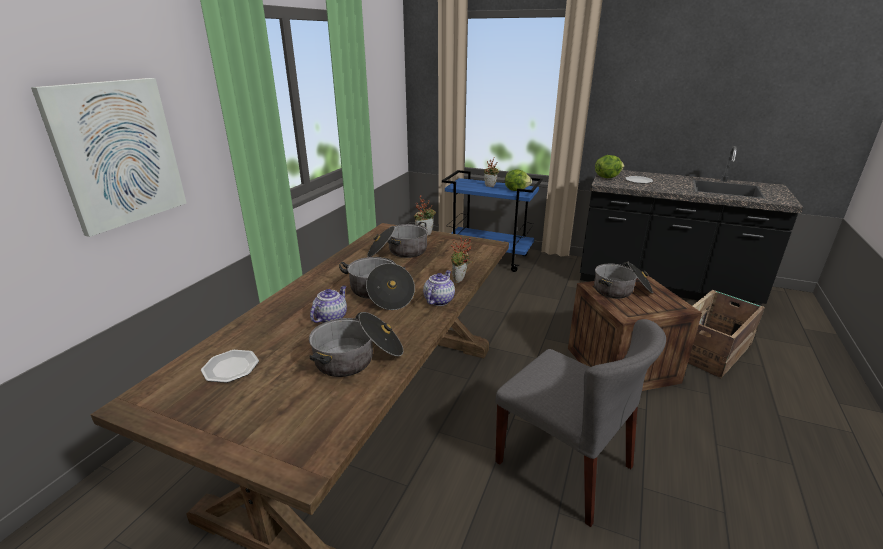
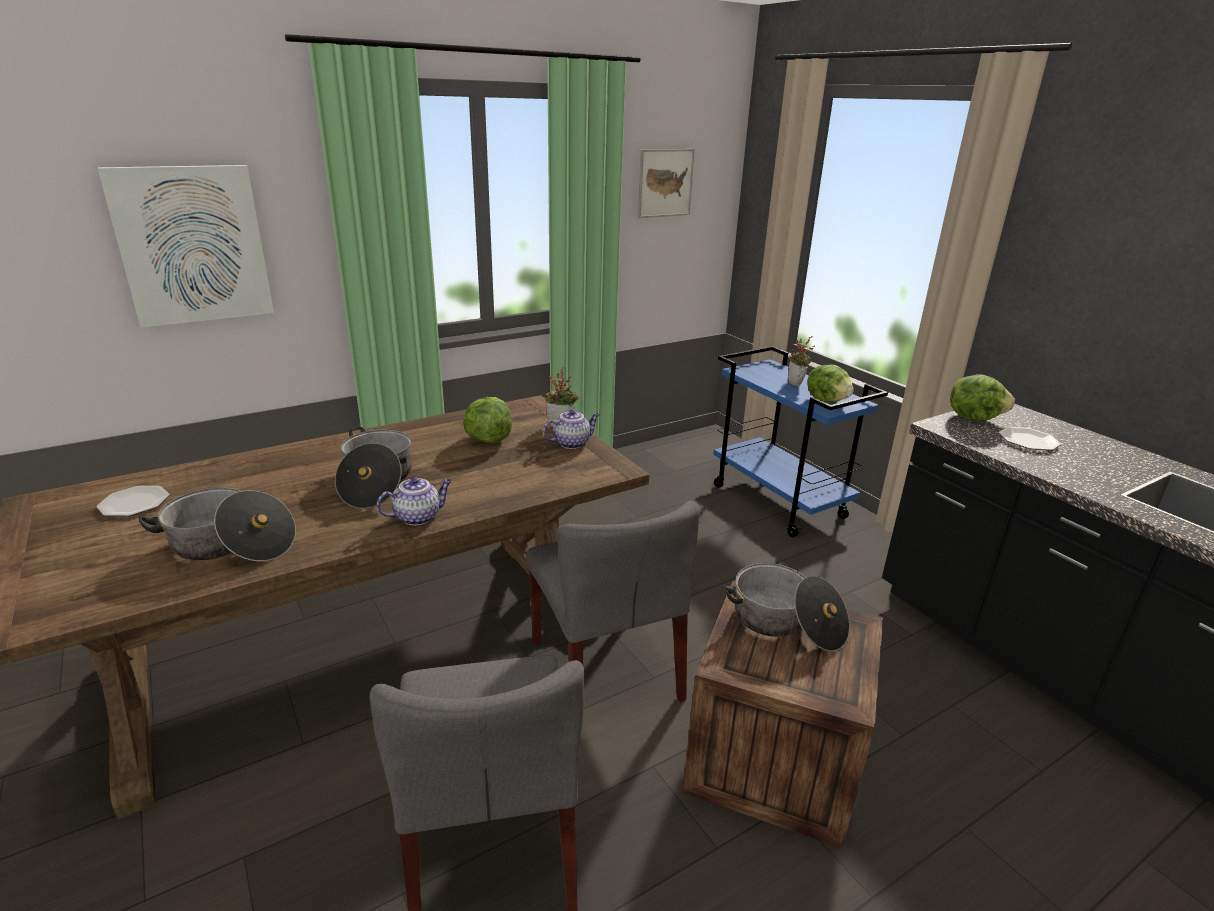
camera: 35 degrees right, 0 degrees up
(331, 317) = (288, 490): teapot -> teapot (572, 443)
(376, 77) = (665, 183): none -> picture
(398, 252) = (488, 439): cooking pot -> lettuce
(460, 281) = (487, 503): potted plant -> none
(513, 365) = (606, 670): none -> grey chair
(711, 349) = (994, 829): crate -> none

